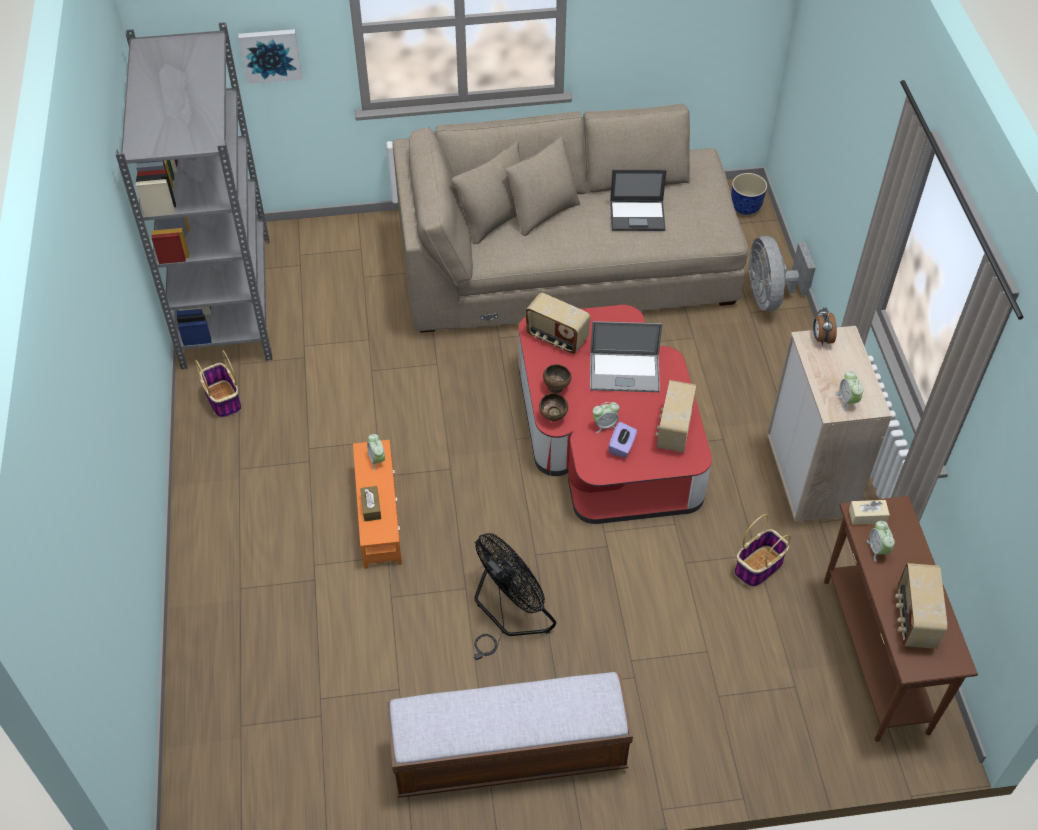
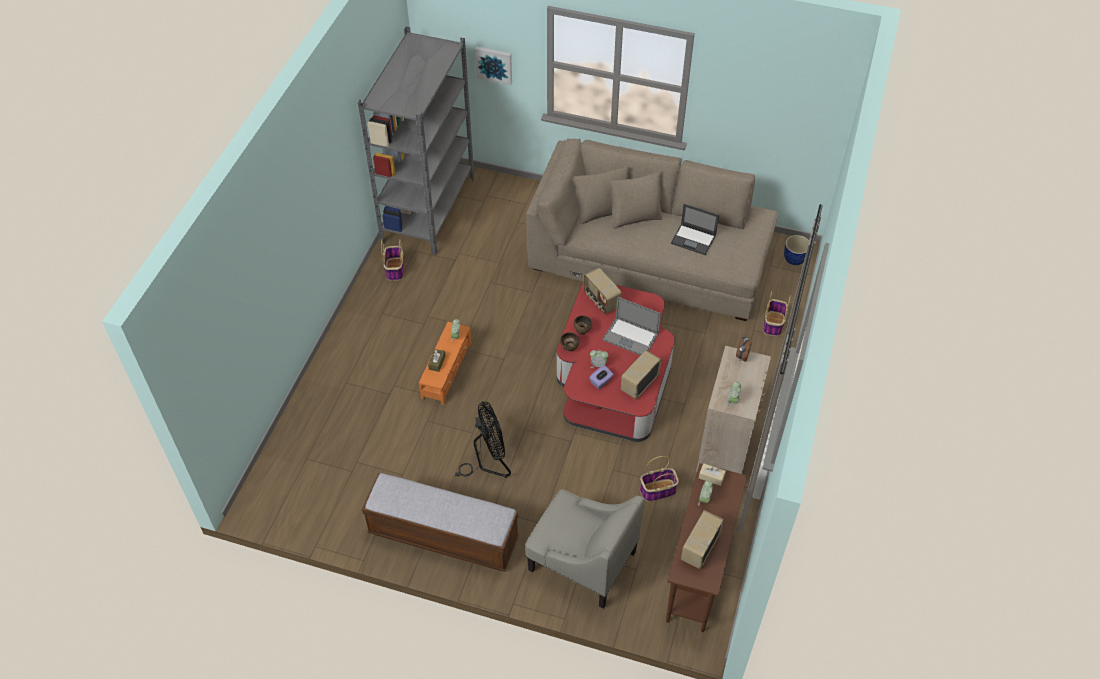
camera: 25 degrees right, 0 degrees up
(718, 707) = (581, 561): none -> grey armchair
(770, 296) = (773, 324): grey fan -> basket

